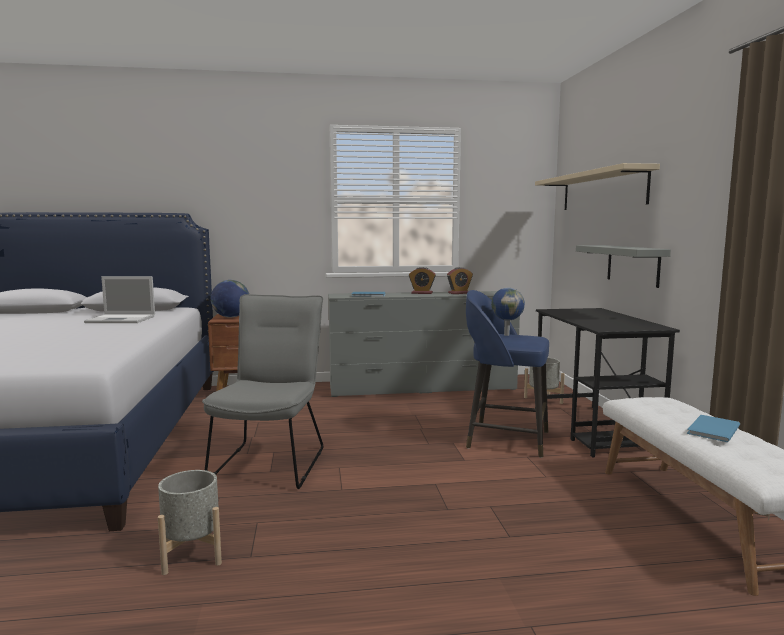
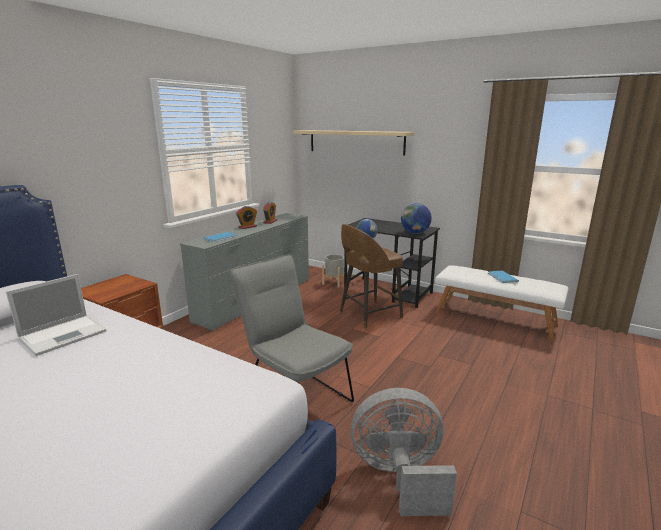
camera: 50 degrees left, 10 degrees up
(192, 555) = (400, 476): grey planter -> grey fan
(231, 317) = (104, 290): globe -> globe (415, 233)
(505, 439) = (368, 315): blue stool -> brown stool
(632, 265) = (391, 191): grey shelf -> none

